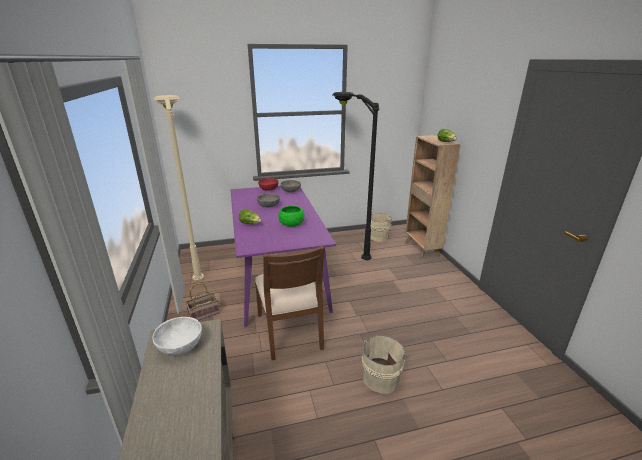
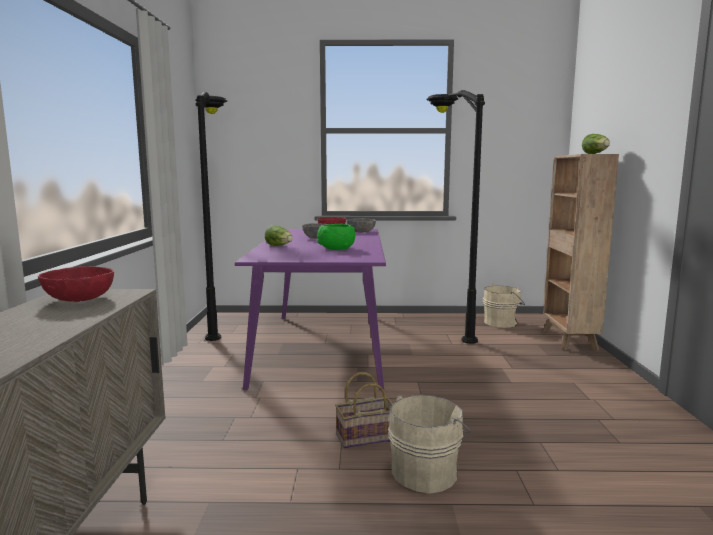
camera: 15 degrees right, 15 degrees down
(180, 346) = (79, 299): white bowl -> red bowl
(195, 261) = (219, 324): beige floor lamp -> black floor lamp
(204, 313) = (198, 371): basket -> basket (367, 436)
(290, 331) = (307, 402): brown chair -> none

